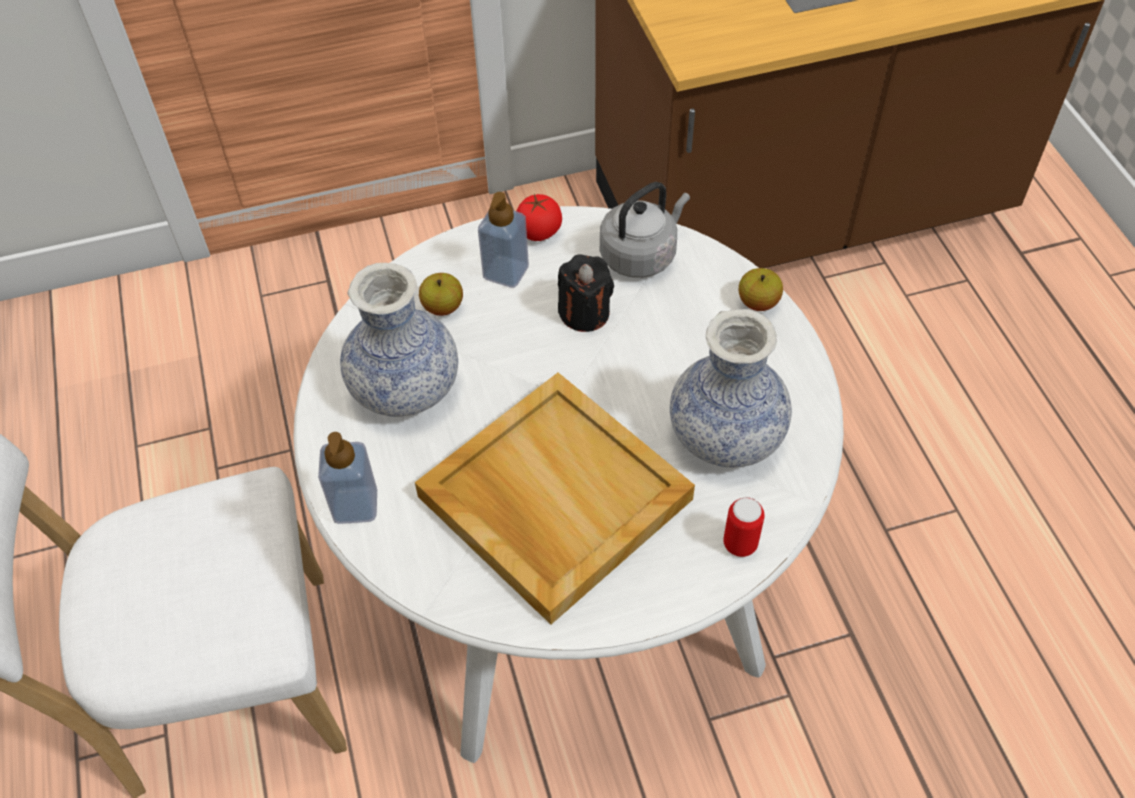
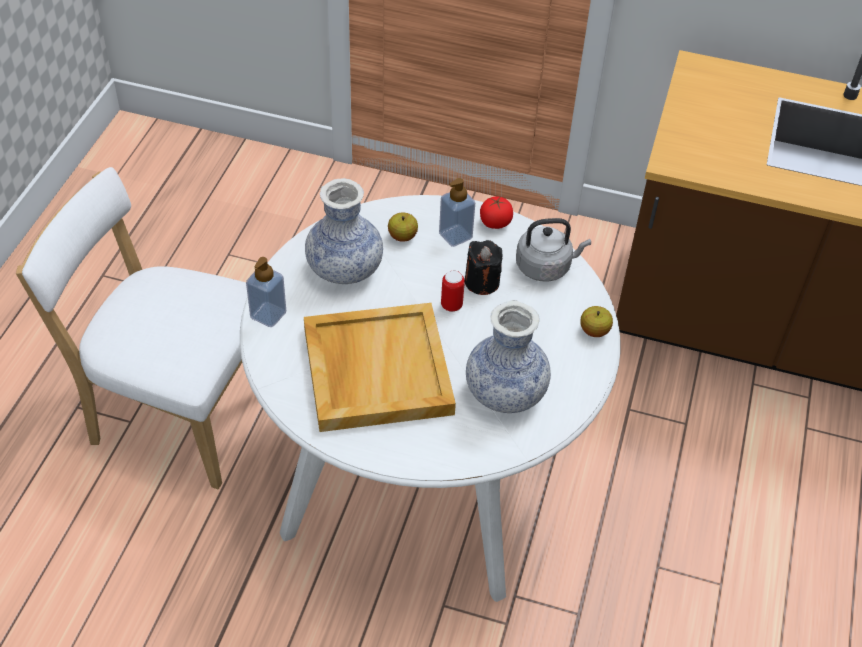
camera: 30 degrees right, 5 degrees down
(740, 544) = (460, 453): can -> can (451, 305)

